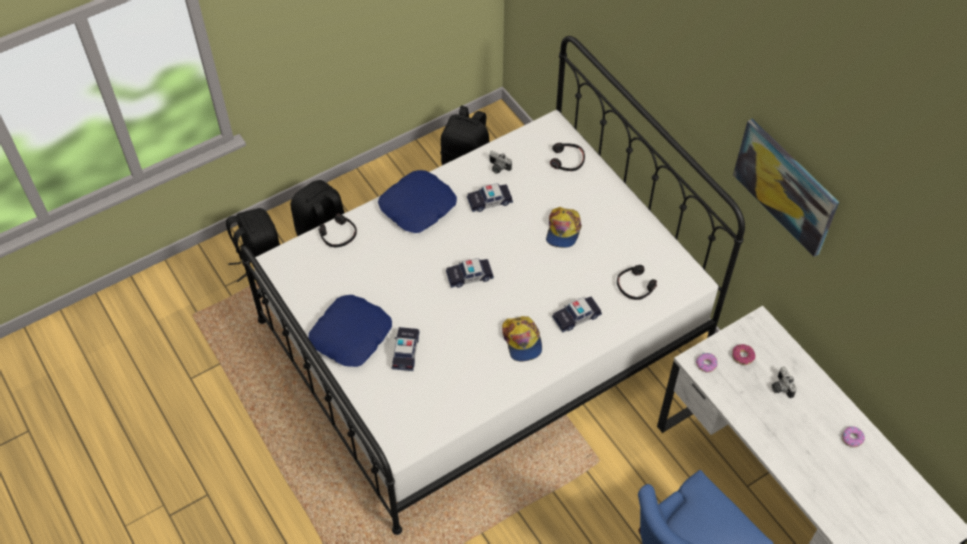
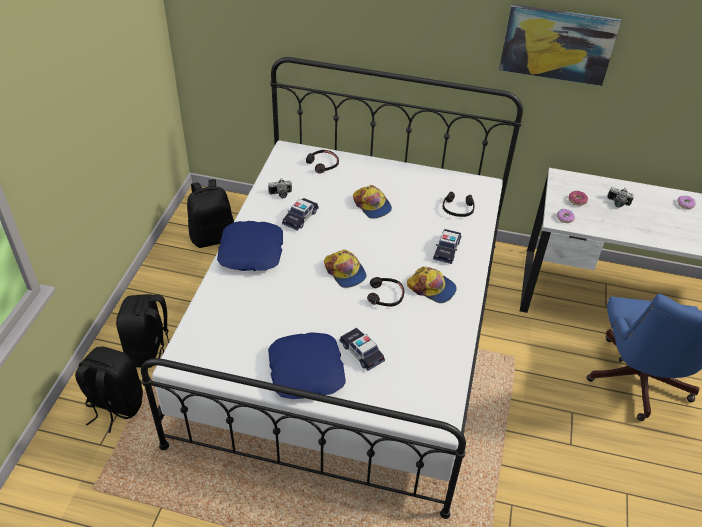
camera: 45 degrees left, 10 degrees down
(338, 235) = (210, 309): black headphones -> black headphones (385, 296)
(469, 276) = (345, 272): toy car -> cap

